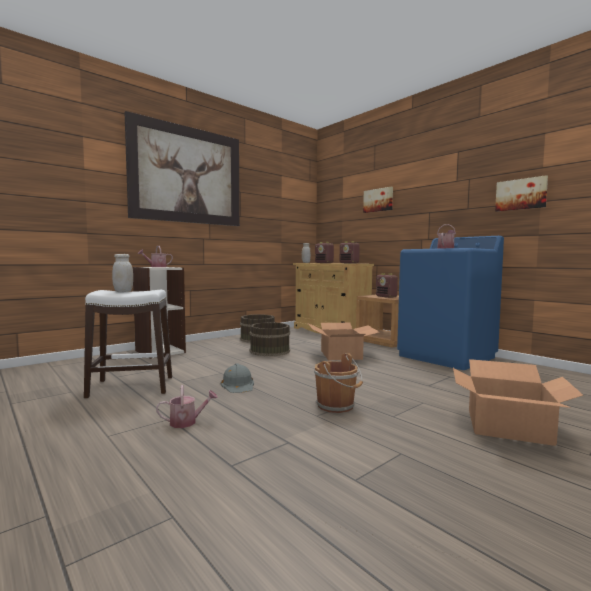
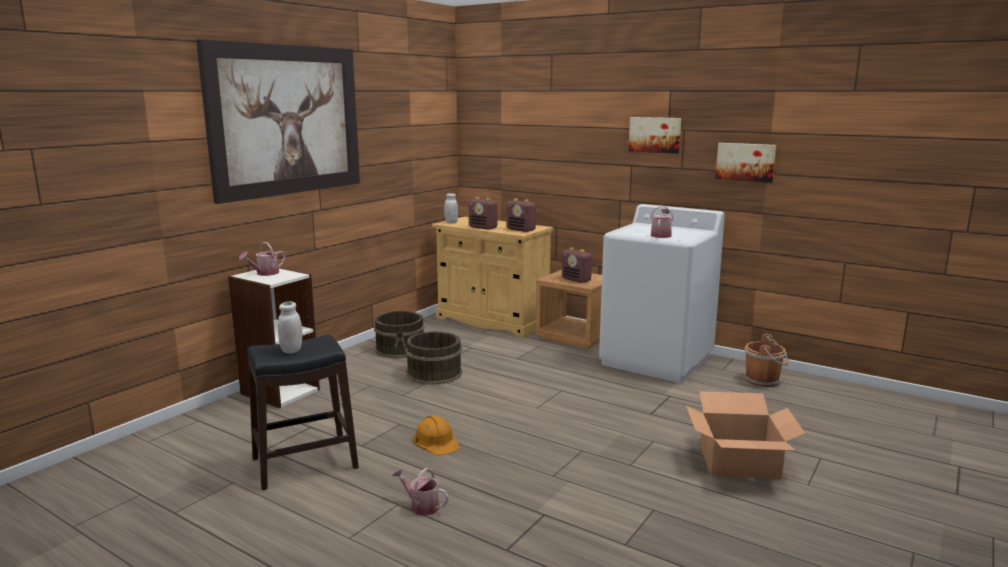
camera: 15 degrees left, 10 degrees up
(131, 387) = (305, 463): white stool -> black stool
(187, 422) = (421, 505): watering can -> watering can turned 120 degrees counterclockwise
(238, 384) = (436, 441): grey hard hat -> orange hard hat
(337, 406) = (568, 459): brown bucket -> brown bucket (763, 381)
(341, 355) = (531, 371): cardboard box -> none
(378, 200) = (558, 137): picture -> picture (655, 134)
(447, 356) = (657, 360): blue washing machine -> white washing machine

